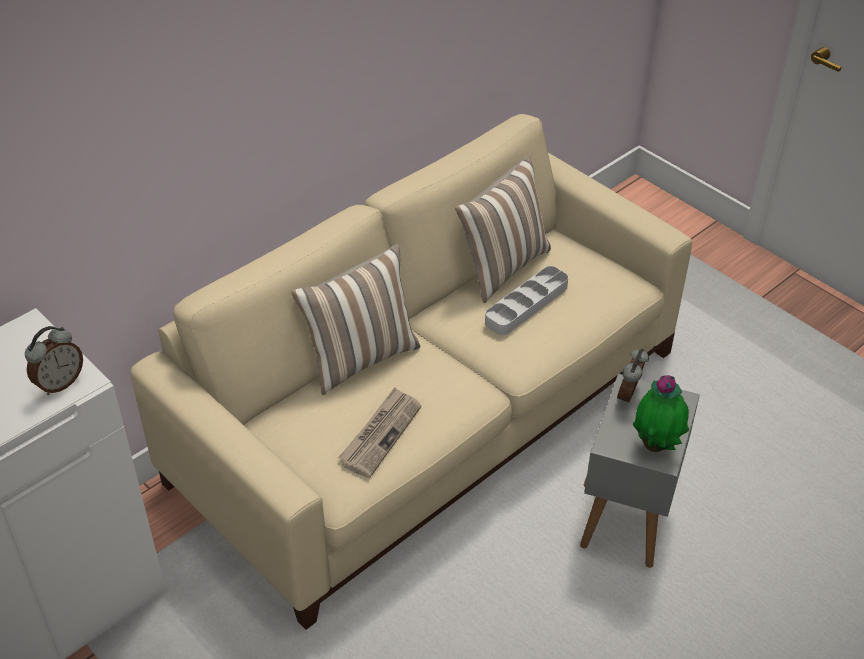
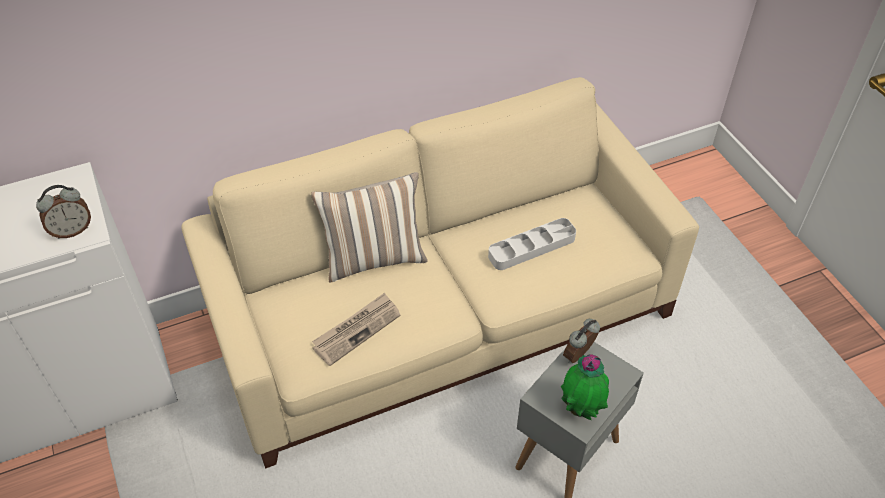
camera: 20 degrees right, 5 degrees up
(502, 267) = (528, 208): pillow -> none

